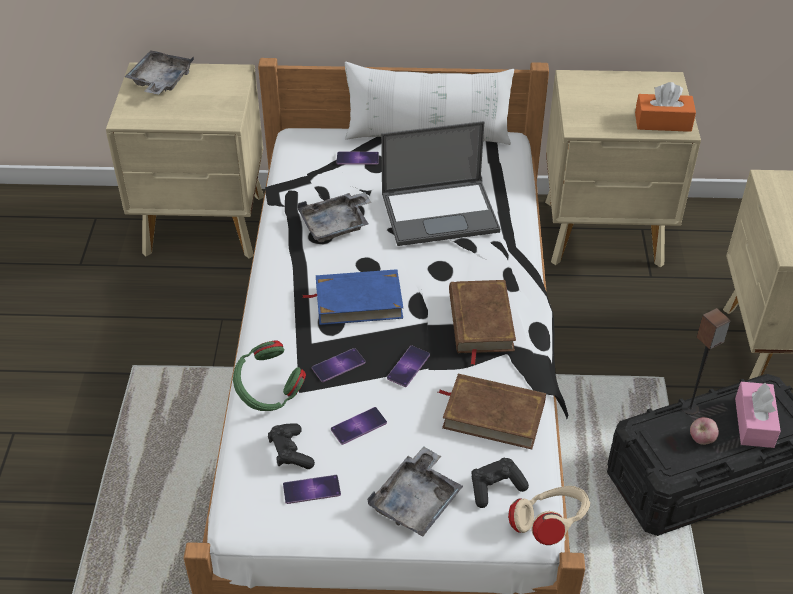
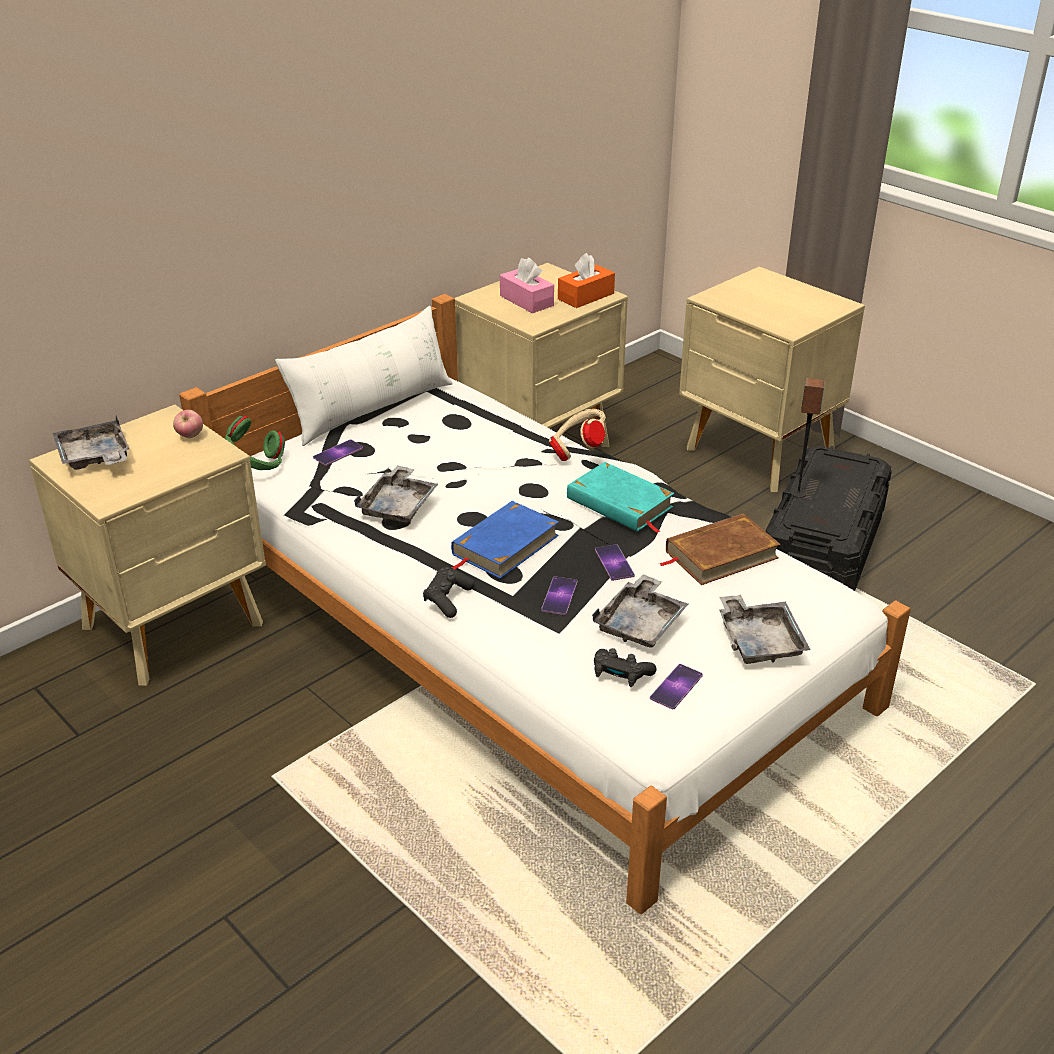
camera: 45 degrees left, 10 degrees down
(269, 394) = (537, 649): green headphones -> green headphones (257, 466)
(358, 426) = (641, 624): phone -> grey tray
(441, 212) = (474, 451): laptop -> none
(480, 321) = (619, 503): brown book -> turquoise book
(495, 487) = (793, 596): black game controller -> black game controller (448, 600)
(549, 526) = (860, 595): beige headphones -> beige headphones (577, 451)
(701, 440) = (832, 506): apple -> apple (190, 436)
(754, 422) = (844, 478): pink tissue box -> pink tissue box (526, 301)

